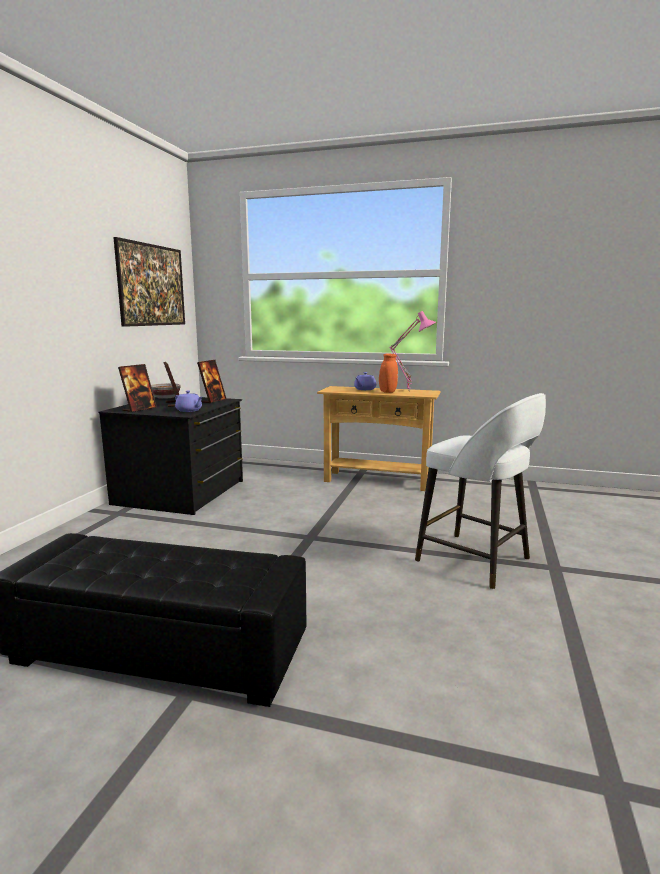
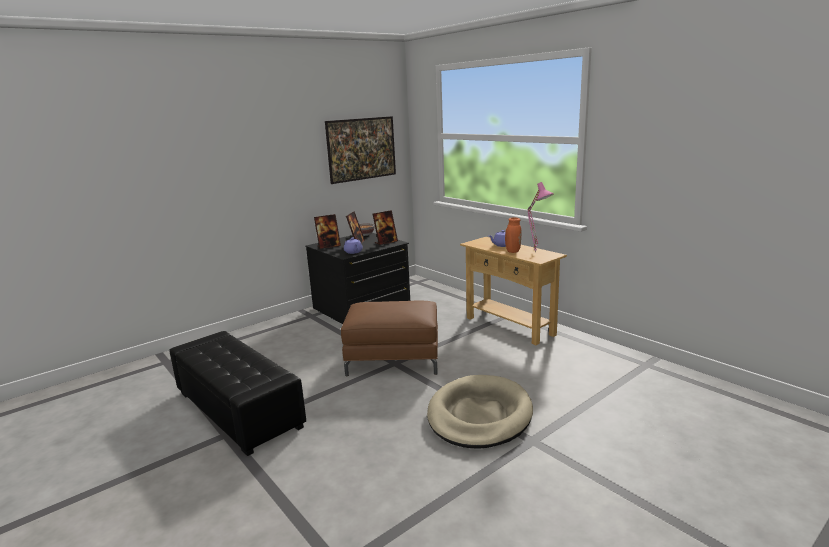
camera: 35 degrees right, 5 degrees up
(303, 534) = (393, 360): none -> brown ottoman
(476, 561) = (479, 415): white stool -> beige dog bed

